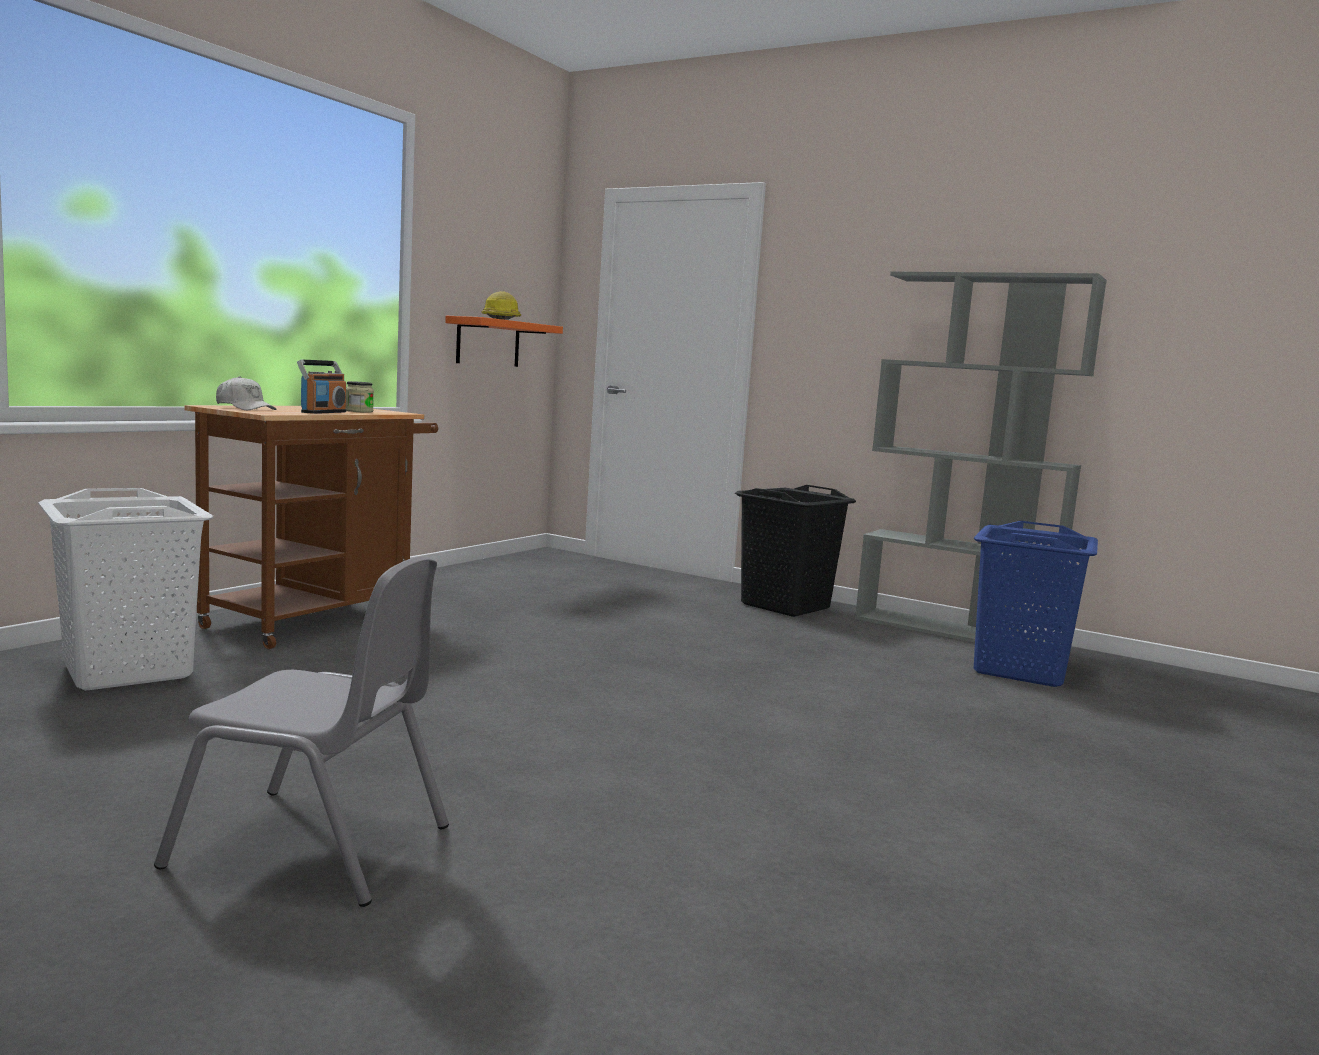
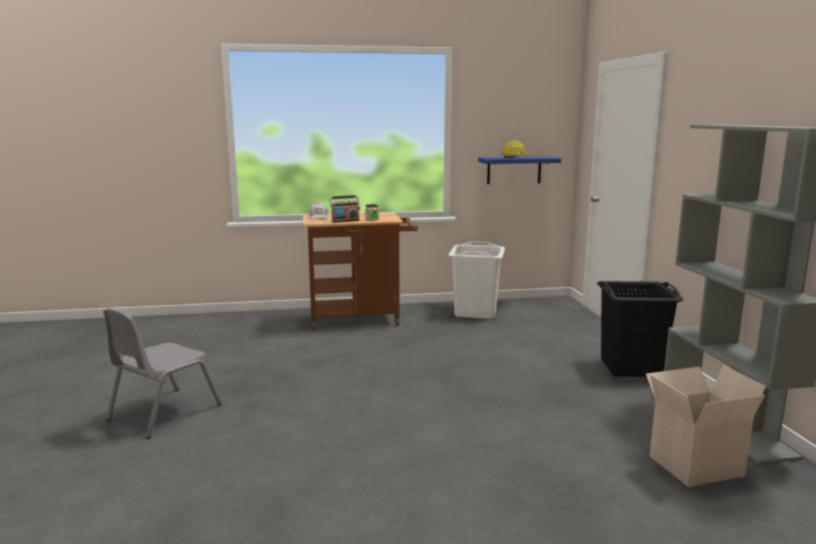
camera: 50 degrees right, 5 degrees up
(129, 671) = (255, 328): white laundry basket -> white laundry basket (476, 312)
(313, 846) = (164, 412): grey chair -> grey chair turned 60 degrees clockwise
(488, 342) = (514, 170): orange shelf -> blue shelf
(1020, 670) = (695, 464): blue laundry basket -> cardboard box

